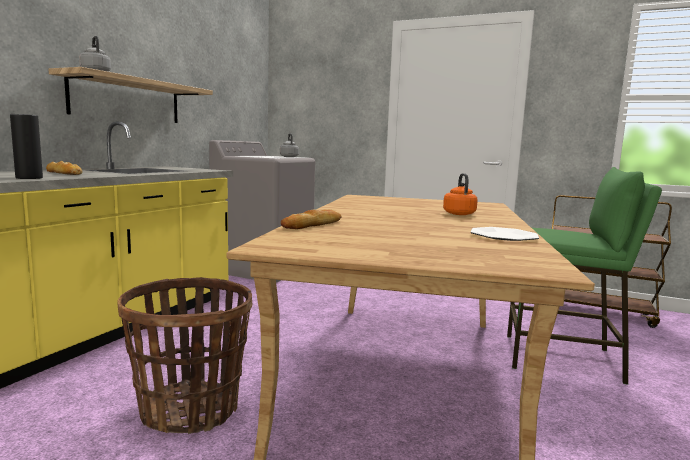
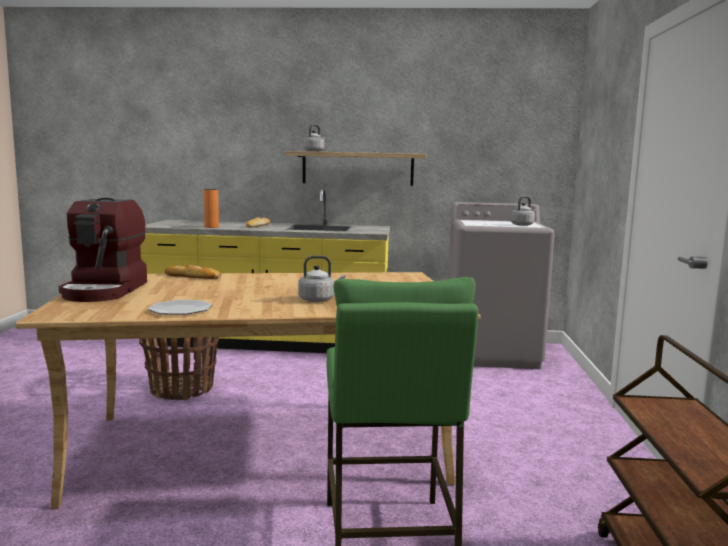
camera: 70 degrees right, 0 degrees up
(29, 178) = (211, 227): black vase -> orange vase
(385, 249) = (106, 290): none -> coffee machine
(458, 213) = (318, 300): orange kettle -> grey kettle

